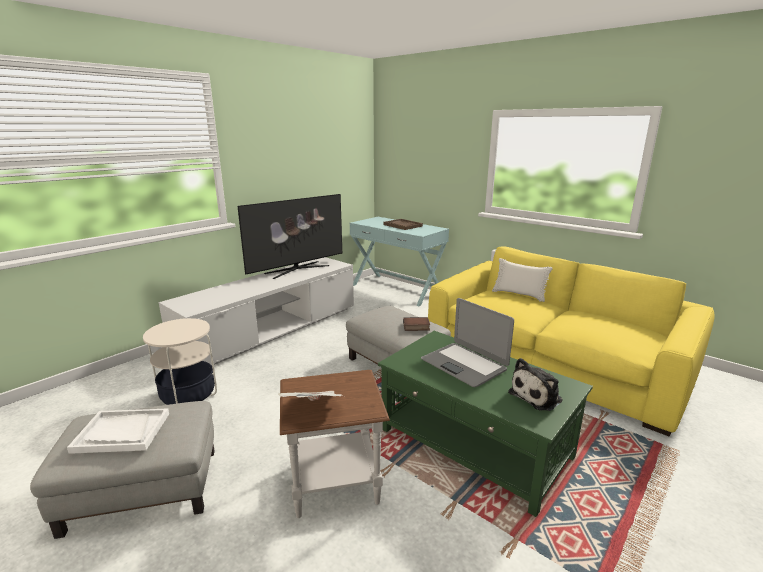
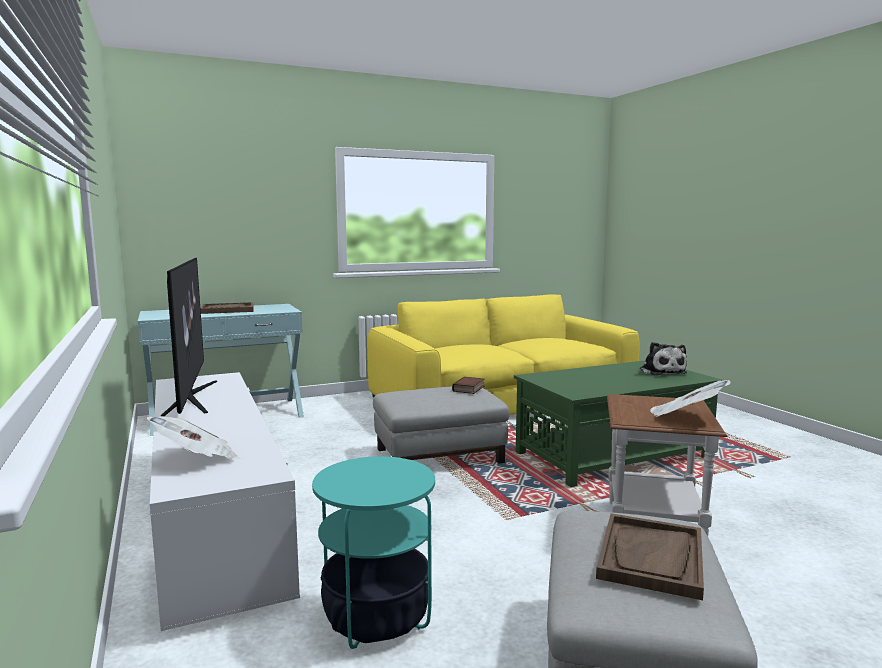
camera: 65 degrees left, 10 degrees down
(121, 432) = (651, 557): white tray -> brown tray
(188, 397) = (377, 618): beige side table -> turquoise side table
(208, 295) = (197, 459): none -> newspaper
(464, 364) = (597, 378): laptop -> none
(519, 295) = (455, 345): white pillow -> none

